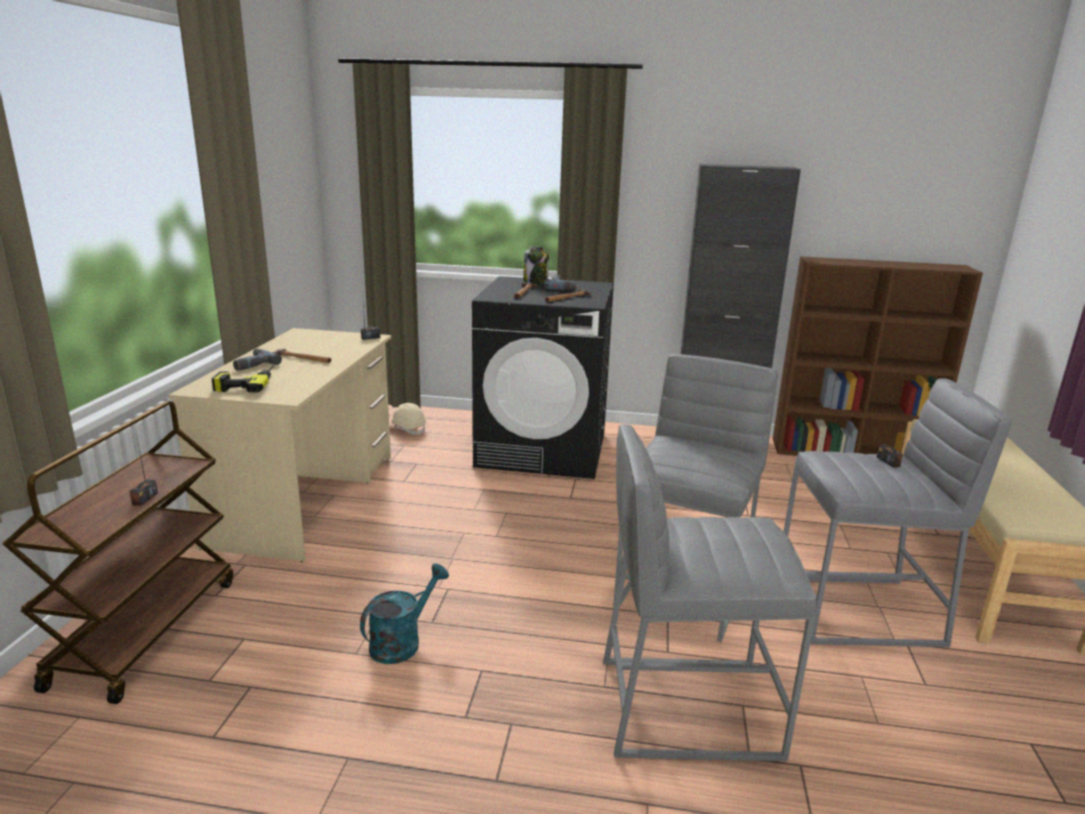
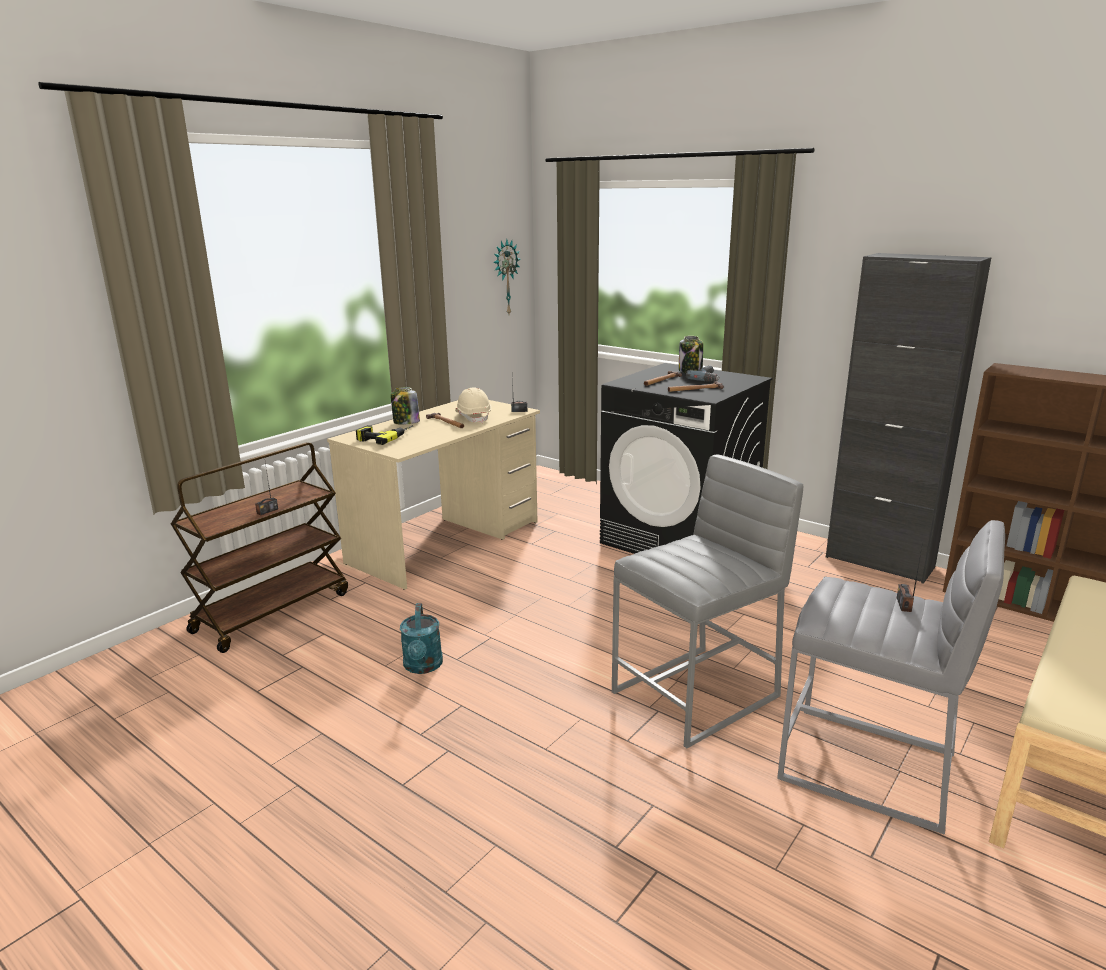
camera: 30 degrees right, 0 degrees up
(252, 364) = (406, 423): power drill -> jar
(300, 192) = (505, 277): none -> wall clock
(402, 641) = (423, 667): turquoise watering can -> turquoise watering can turned 105 degrees clockwise
(407, 429) = (573, 500): beige hard hat -> beige hard hat (473, 417)
(686, 705) = (600, 787): grey stool -> none

